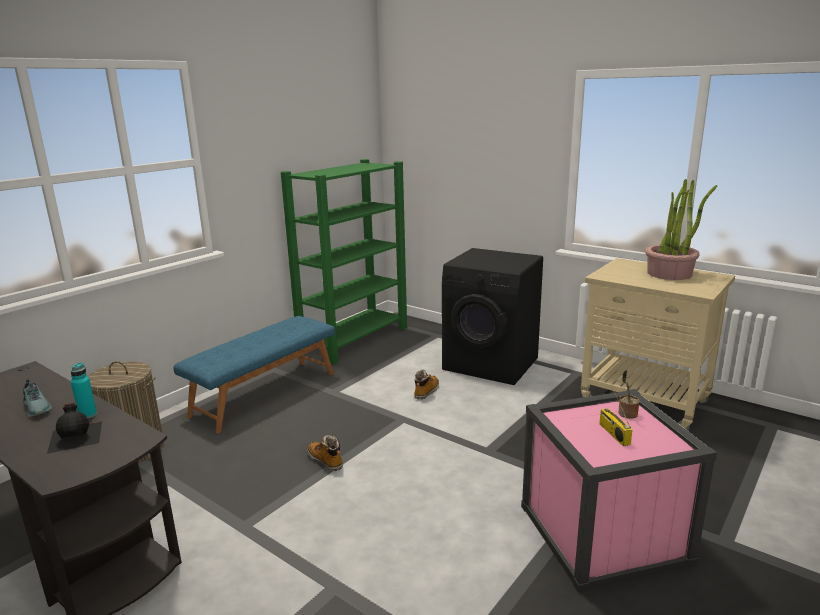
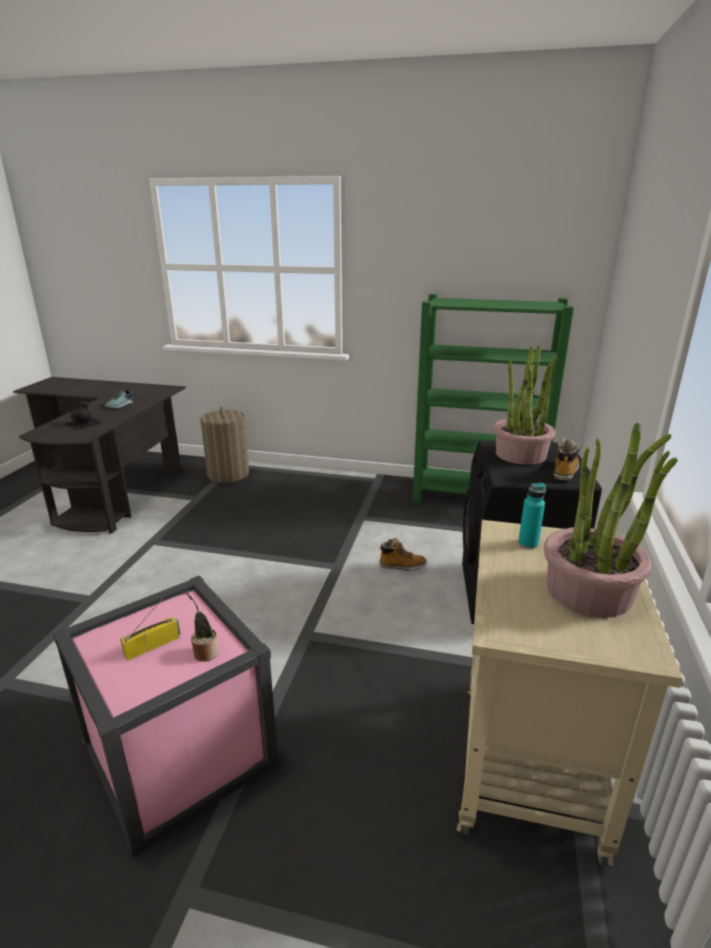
camera: 65 degrees right, 5 degrees up
(88, 415) = (111, 417): turquoise bottle -> turquoise bottle (528, 543)
(264, 393) = (333, 490): blue bench -> none
(326, 460) = (246, 548): boot -> boot (564, 471)
(480, 260) = (520, 455): none -> potted plant

